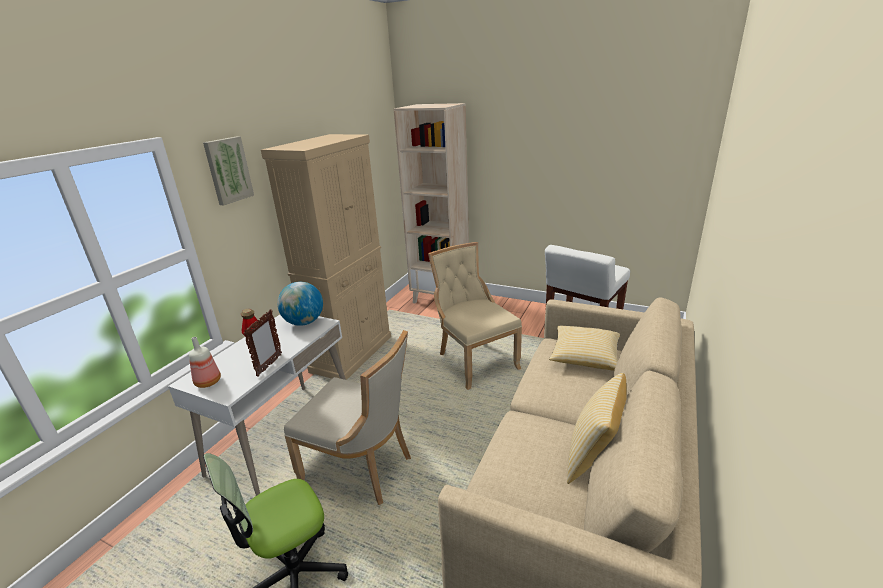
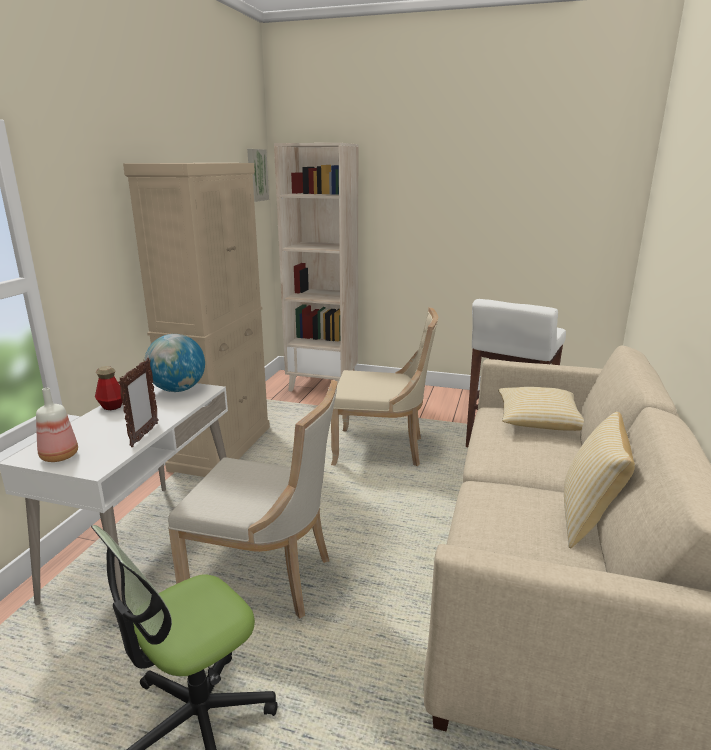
camera: 10 degrees left, 5 degrees down
(228, 170) = (81, 183): picture -> picture (256, 175)
(474, 361) = (382, 449): beige chair -> beige chair turned 135 degrees clockwise

